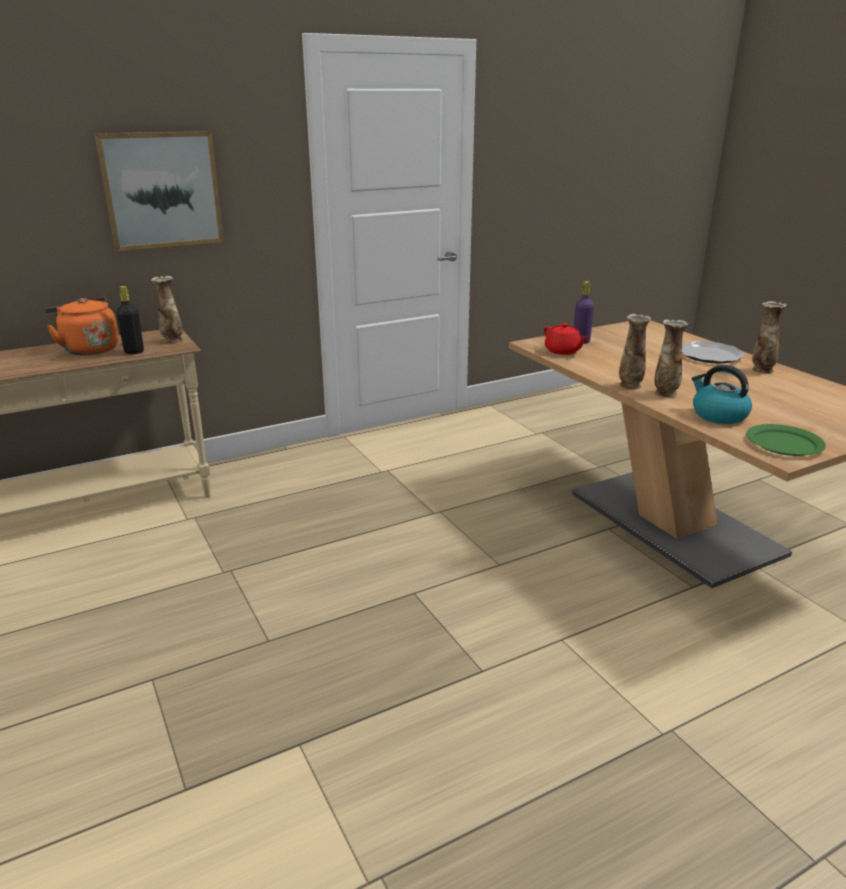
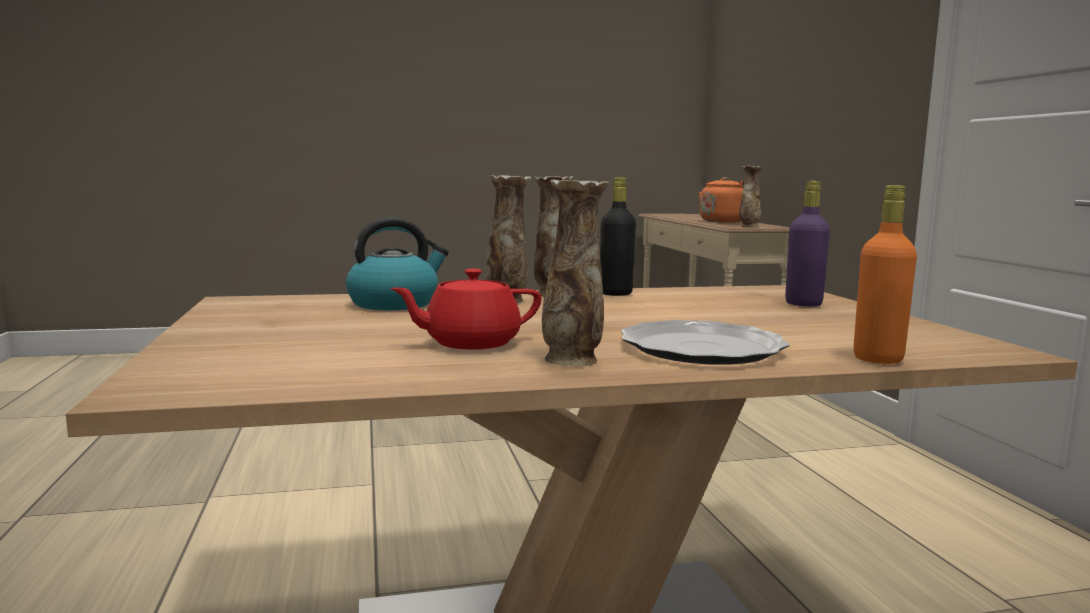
camera: 105 degrees right, 15 degrees down
(134, 352) = (715, 224): black bottle -> black bottle (615, 293)
(162, 190) = (819, 92): picture -> none
(563, 351) = (740, 293): red teapot -> red teapot (470, 343)
(684, 336) = (878, 359): none -> orange bottle
(784, 443) = (263, 307): green plate -> none

